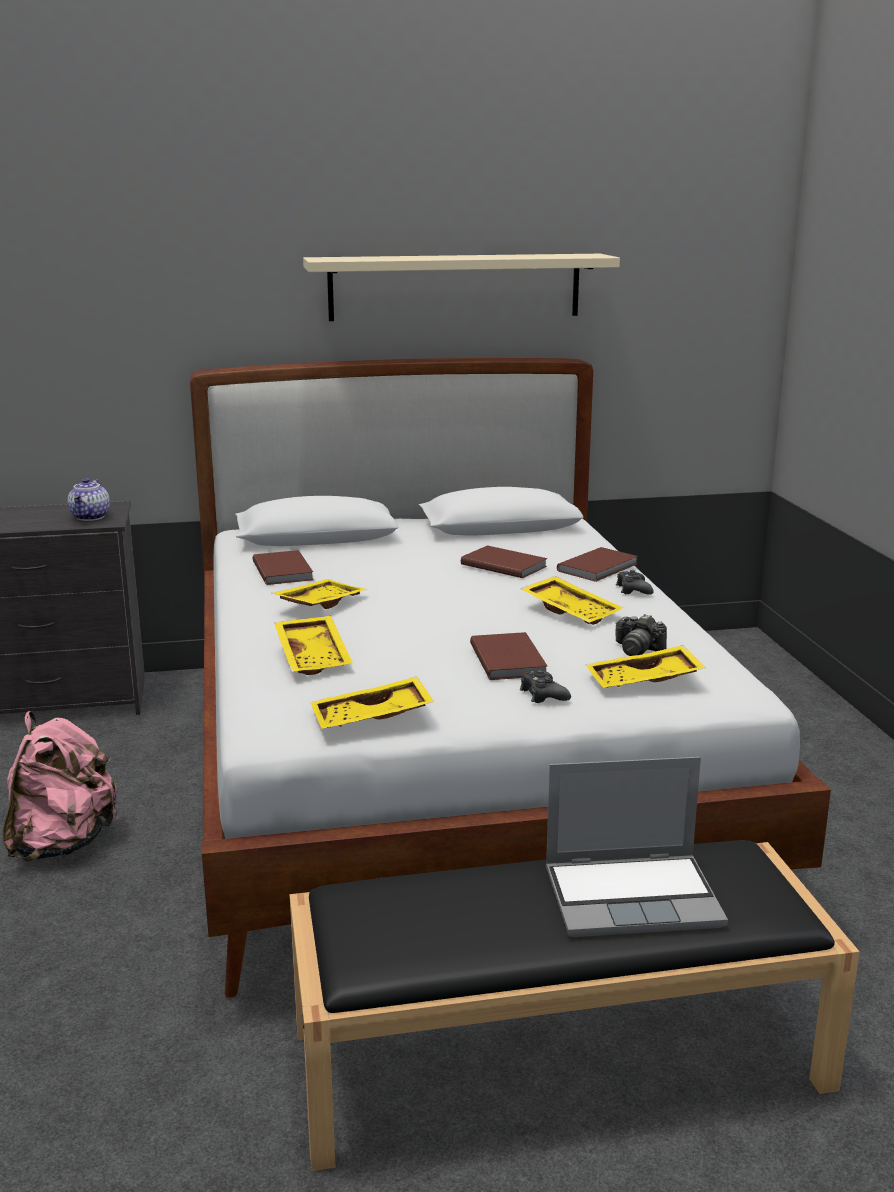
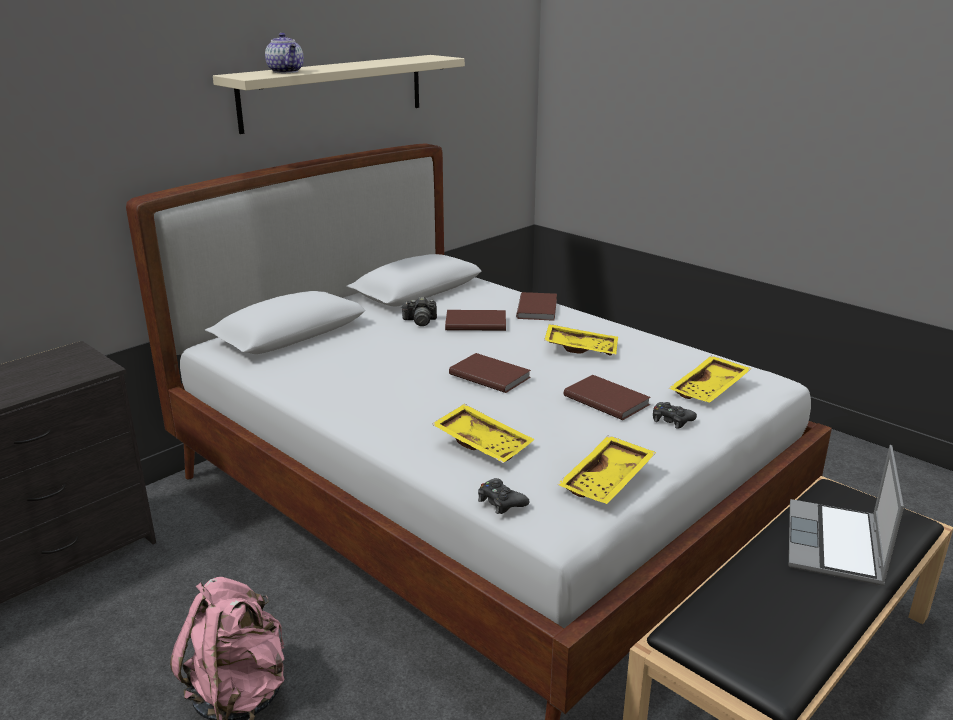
camera: 35 degrees left, 5 degrees up
(91, 517) = (72, 367): teapot -> teapot (286, 72)
(284, 570) = (316, 372): brown book -> brown book (490, 375)
(319, 603) = (400, 394): yellow tray -> none
(633, 589) = (586, 320): black game controller -> black game controller (501, 502)
(634, 896) = (836, 545): laptop -> laptop turned 150 degrees clockwise
(637, 650) = (667, 366): camera -> camera (420, 321)

